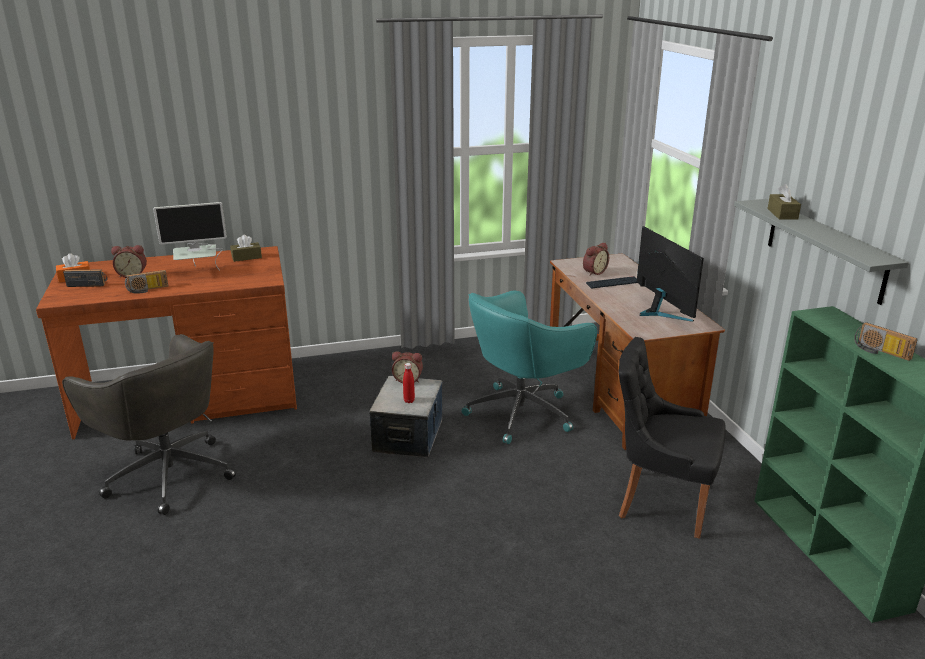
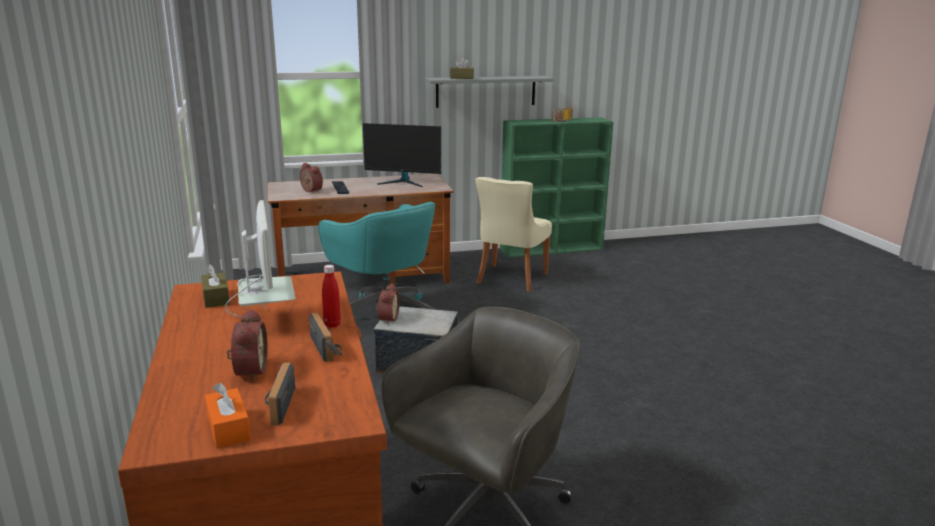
camera: 90 degrees left, 5 degrees down
(409, 401) = (429, 318): red bottle -> red bottle (332, 325)
(660, 312) = (403, 182): monitor -> monitor turned 150 degrees counterclockwise
(660, 501) = (510, 279): black chair -> beige chair

